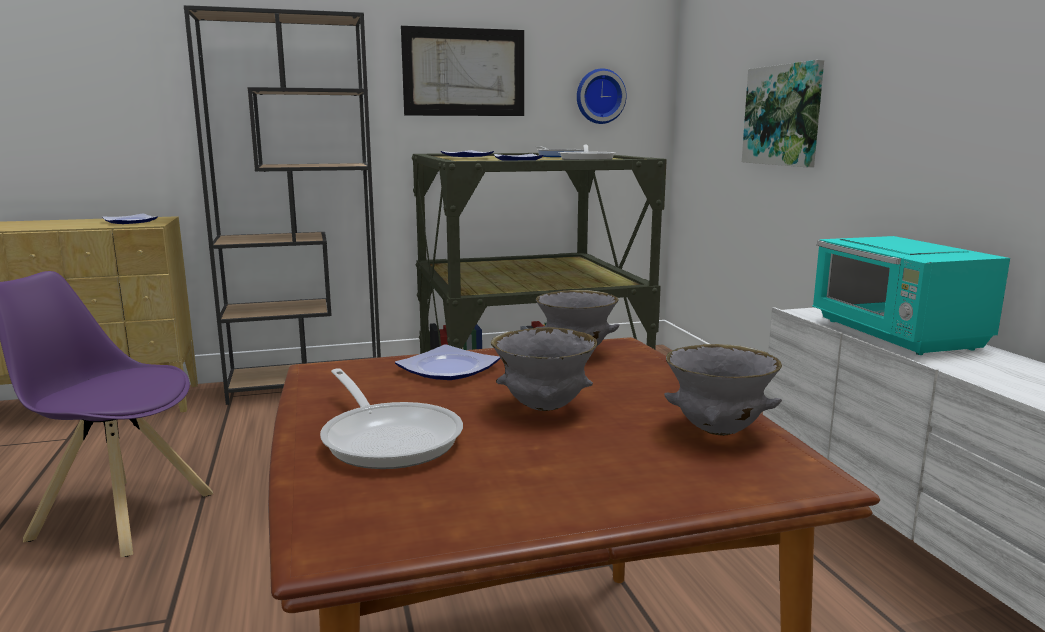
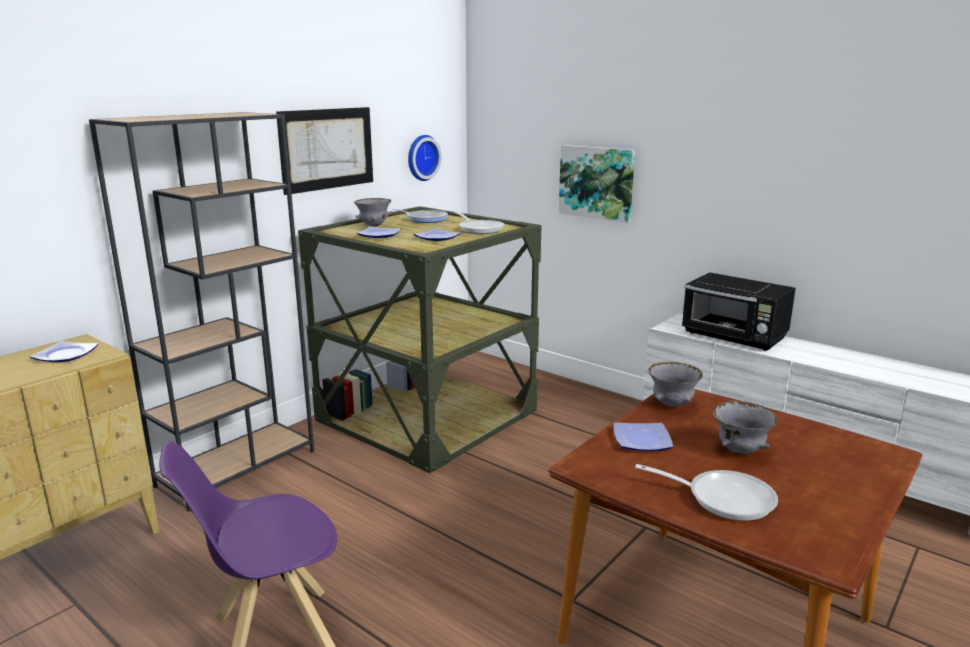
camera: 35 degrees left, 5 degrees up
(719, 431) = (825, 438): grey bowl -> grey bowl (374, 225)
(896, 335) = (734, 337): turquoise microwave -> black microwave

